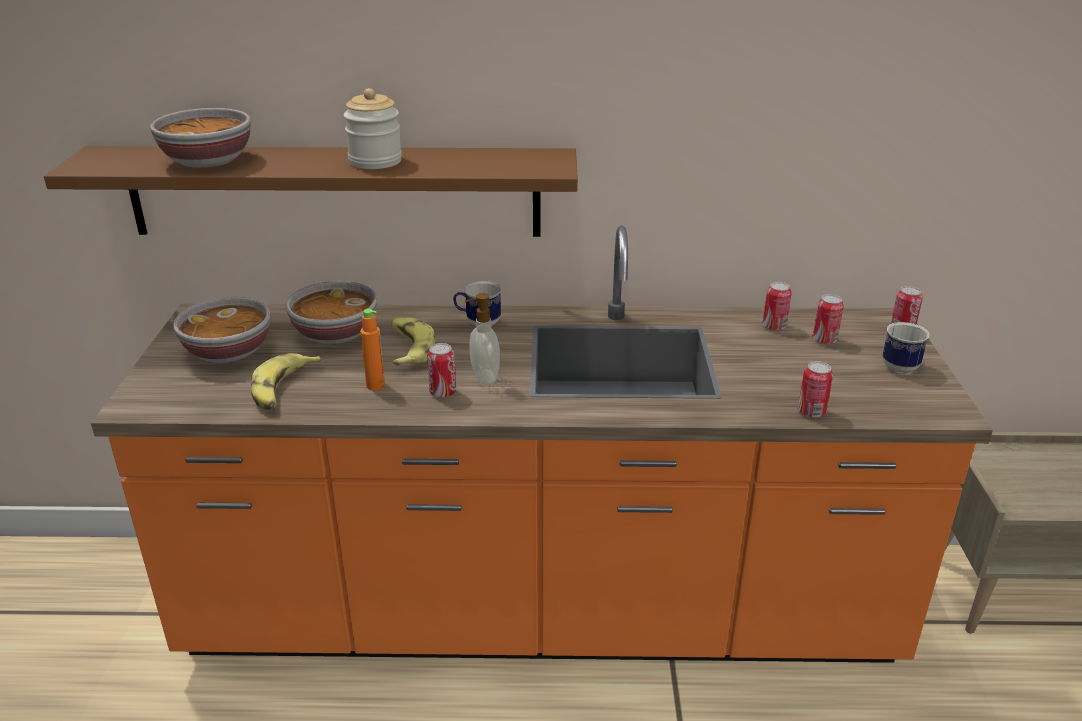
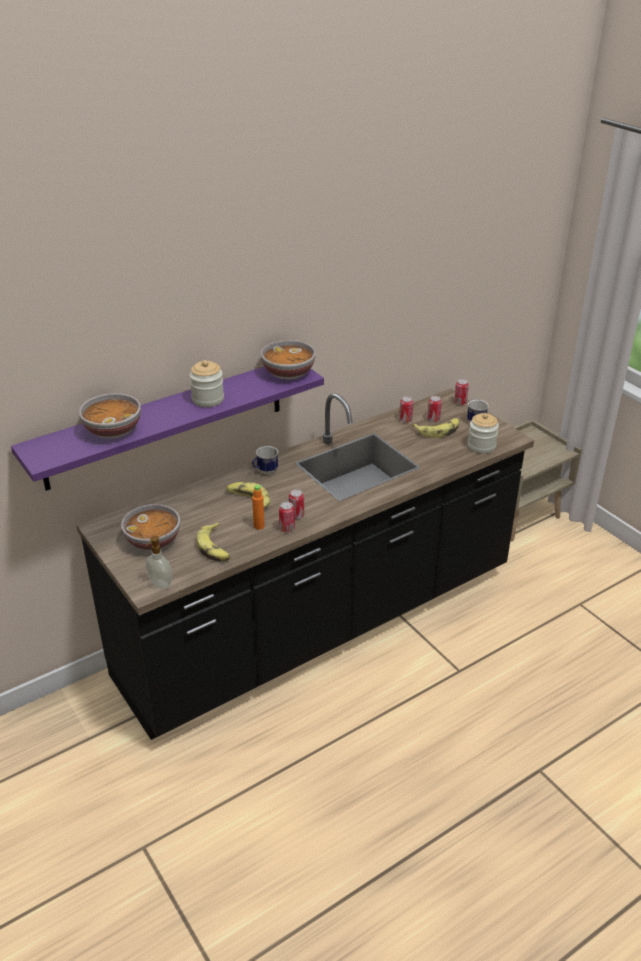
camera: 35 degrees left, 5 degrees up
(334, 191) = (166, 422): brown shelf -> purple shelf
(335, 334) = (197, 508): bowl -> bowl (288, 373)
(484, 377) = (306, 500): soap dispenser -> soap dispenser (160, 584)
(541, 615) = (320, 625): orange counter -> black counter
(811, 412) = (462, 459): can -> can (287, 528)
(815, 357) = (438, 431): none -> banana
(870, 405) = (481, 446): none -> jar

